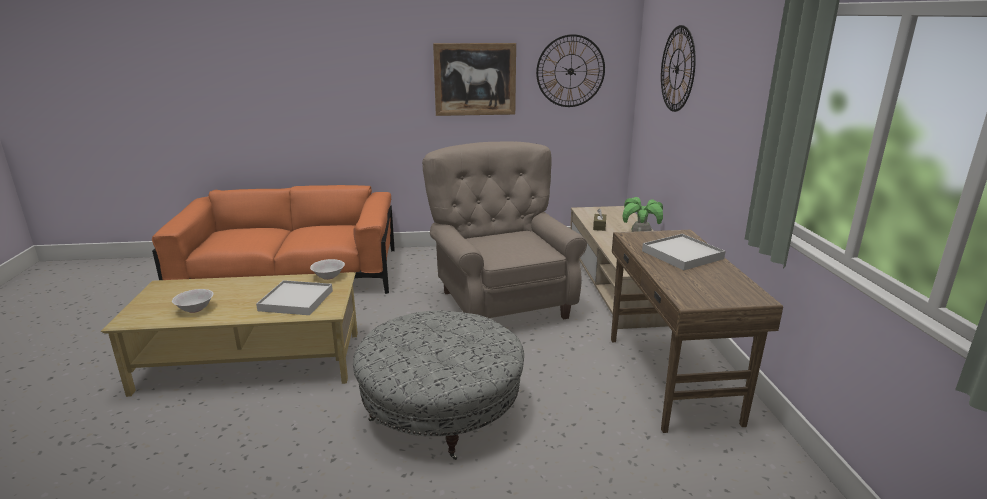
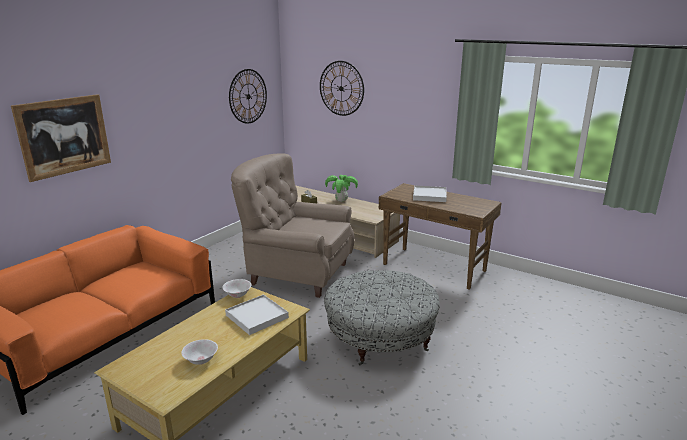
camera: 50 degrees left, 0 degrees up
(475, 79) = (191, 112): picture -> picture (64, 136)

